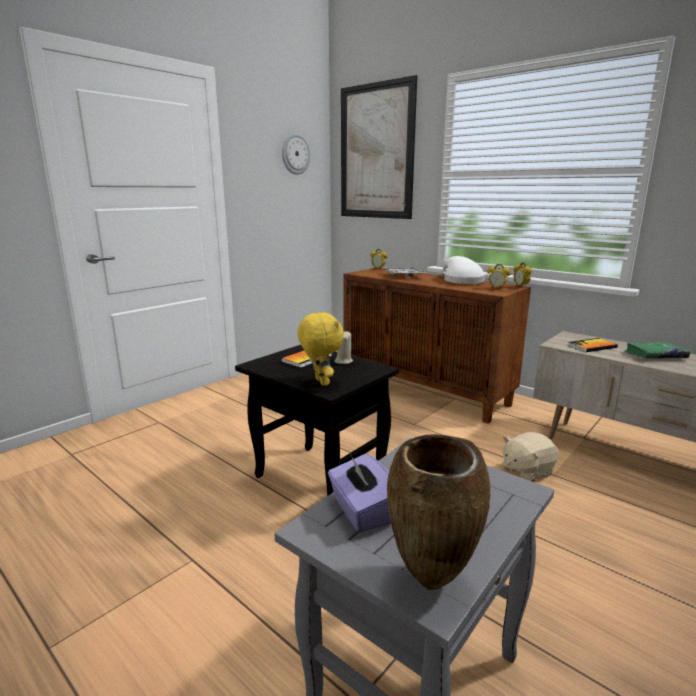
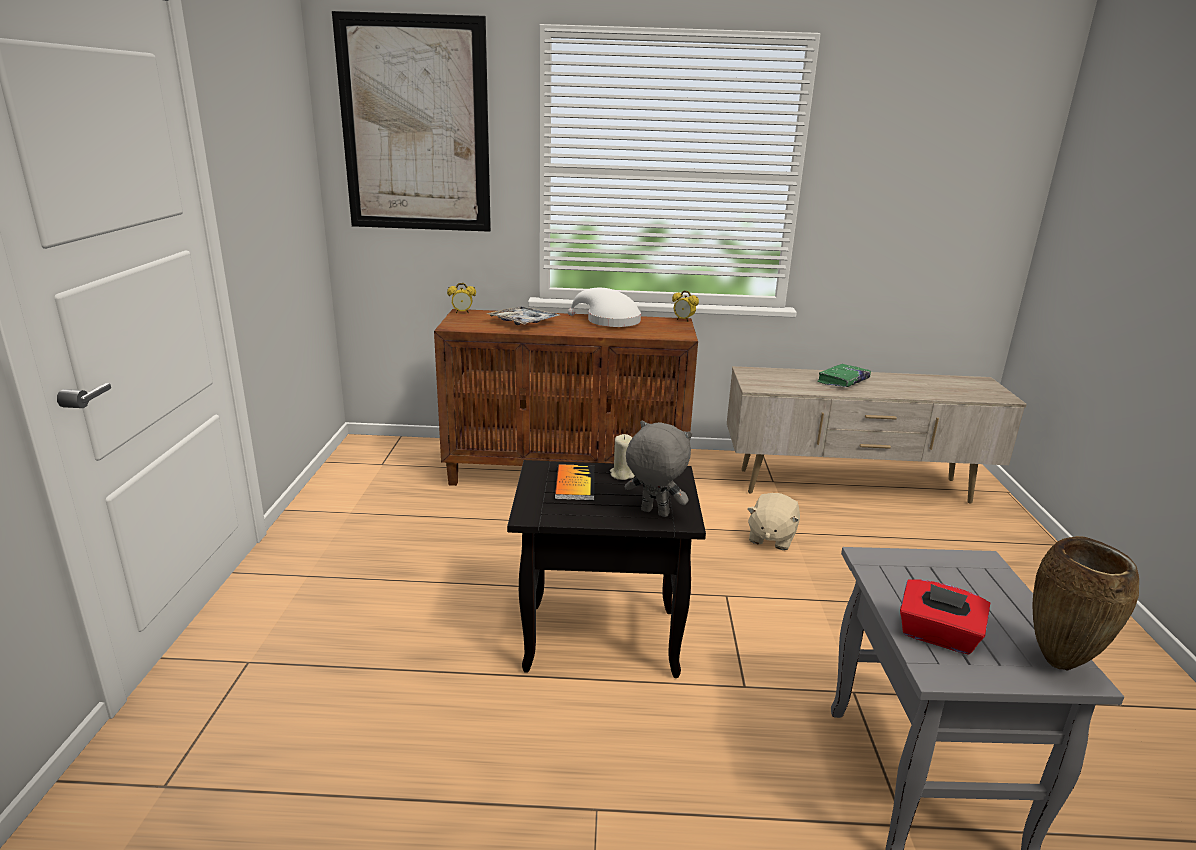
camera: 40 degrees left, 5 degrees up
(295, 154) = (282, 127): wall clock -> none
(320, 382) = (653, 513): yellow plush toy -> grey plush toy
(361, 511) = (937, 636): purple tissue box -> red tissue box
(497, 288) = (668, 328): alarm clock -> none
(592, 346) = (785, 382): book -> none

